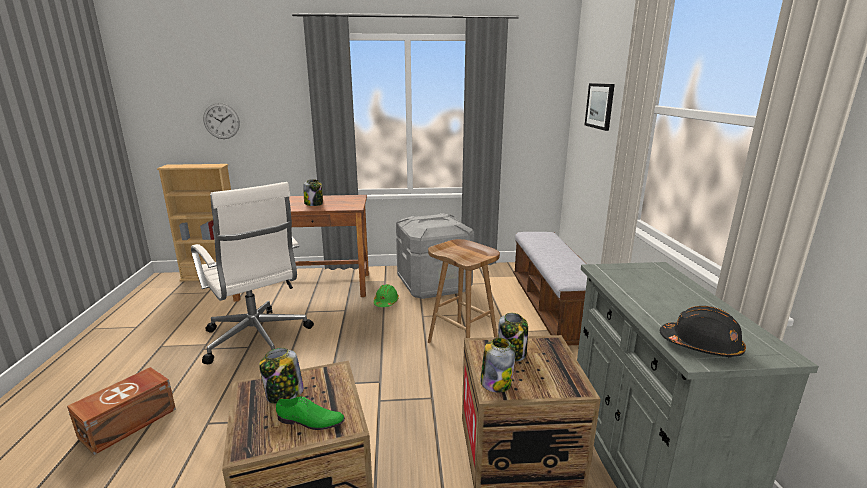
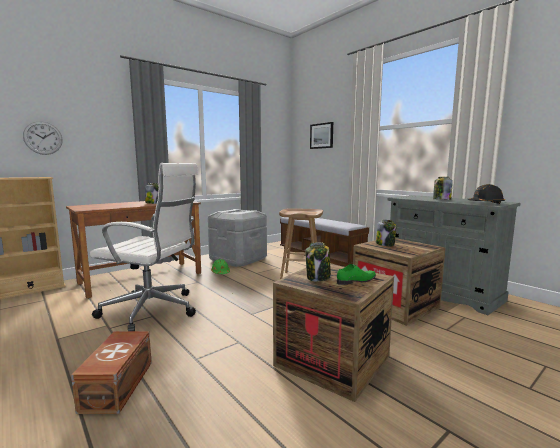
camera: 35 degrees left, 10 degrees down
(496, 382) = (401, 252): jar -> jar (441, 200)

